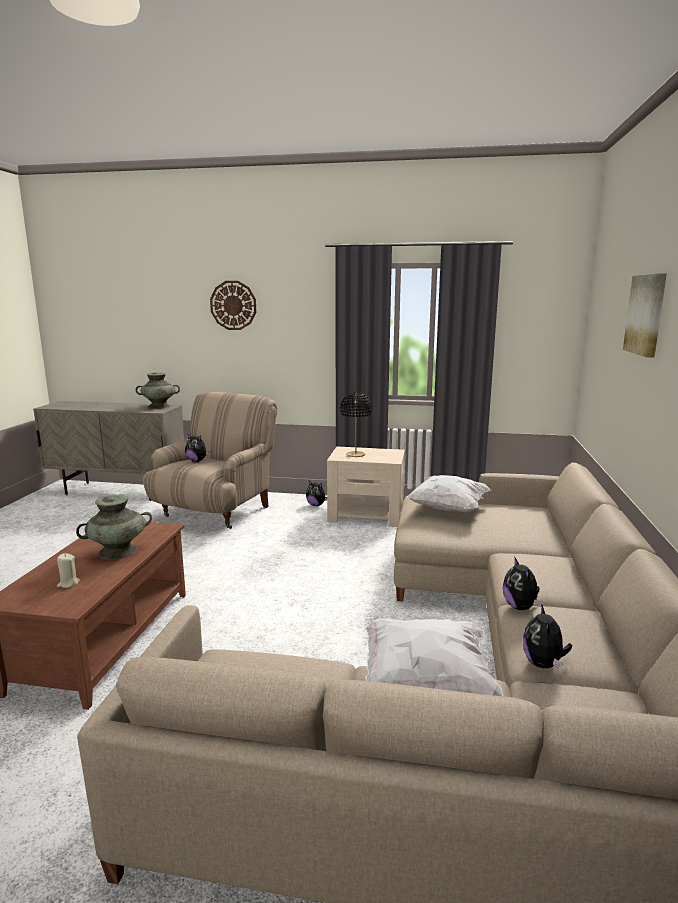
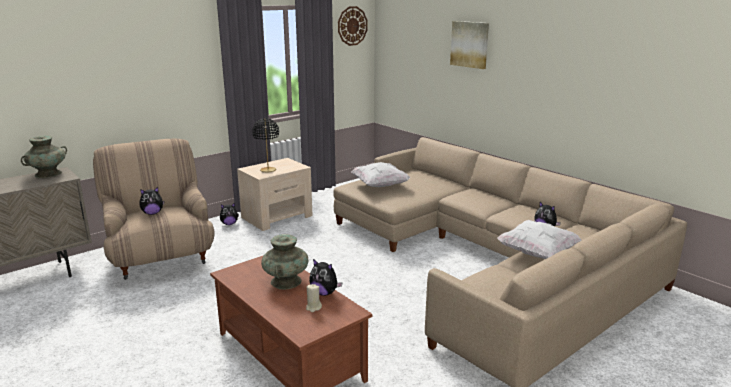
camera: 50 degrees left, 5 degrees up
(233, 305) = (113, 52): wall clock -> wall clock (352, 26)
(520, 607) = (499, 214): plush toy -> plush toy (324, 293)

